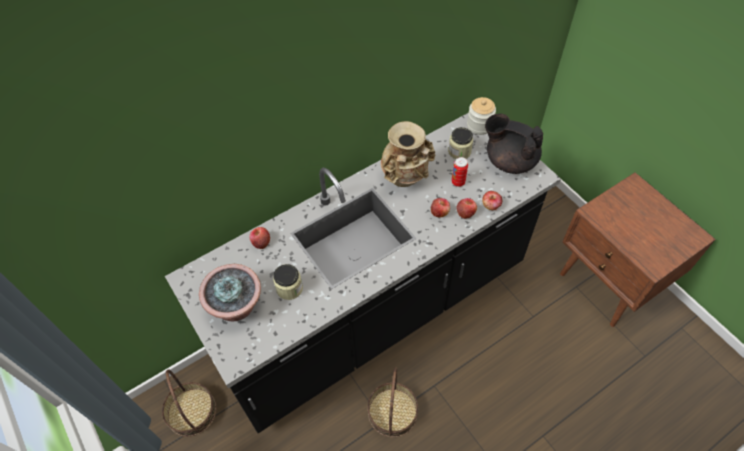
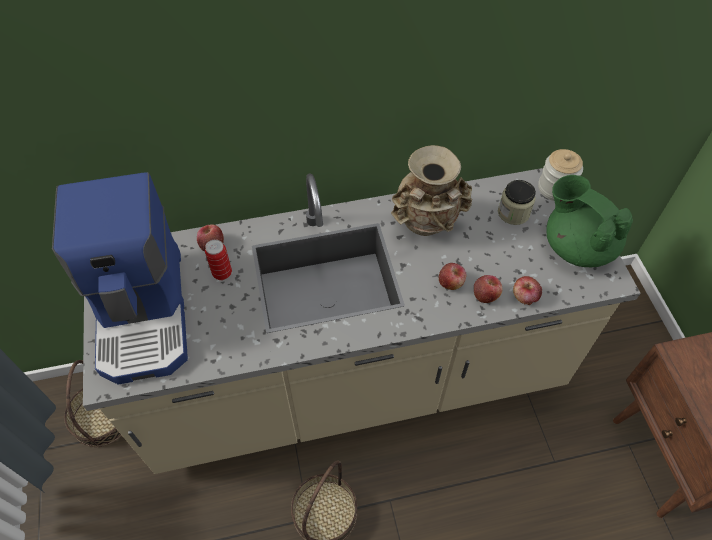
camera: 20 degrees right, 0 degrees up
(237, 306) = (145, 313): potted plant -> coffee machine
(289, 288) = (216, 313): jar -> none
(375, 314) = (356, 383): black counter -> beige counter
(458, 182) = (493, 252): can -> can (222, 273)
(509, 160) = (577, 246): black teapot -> green teapot

